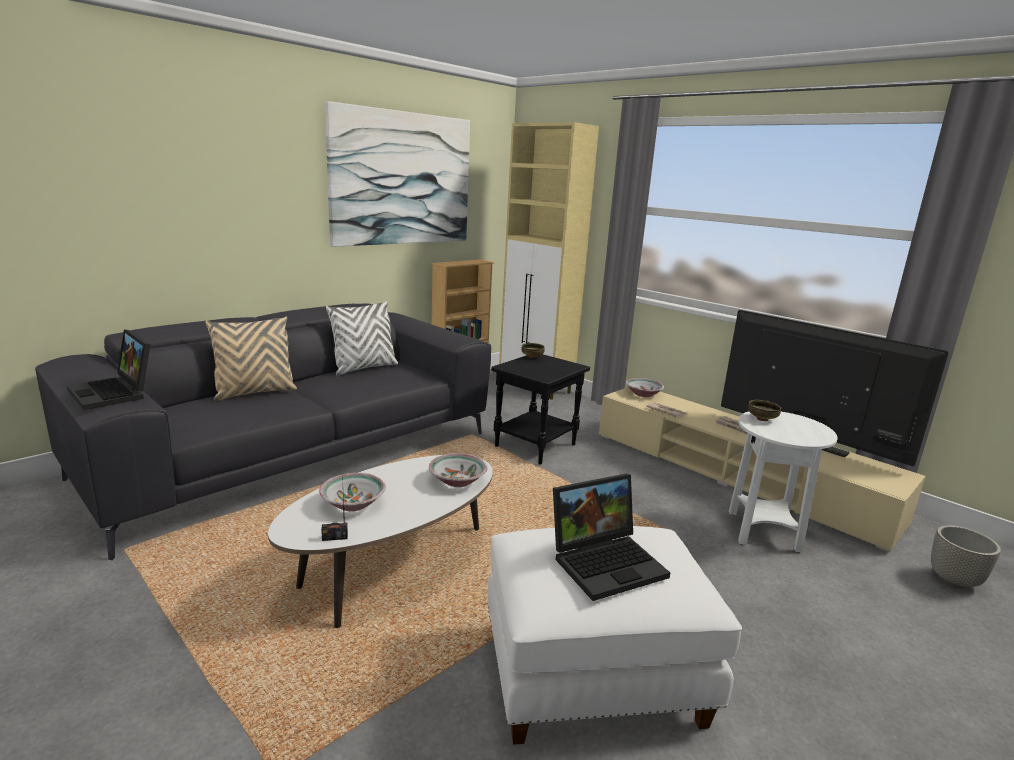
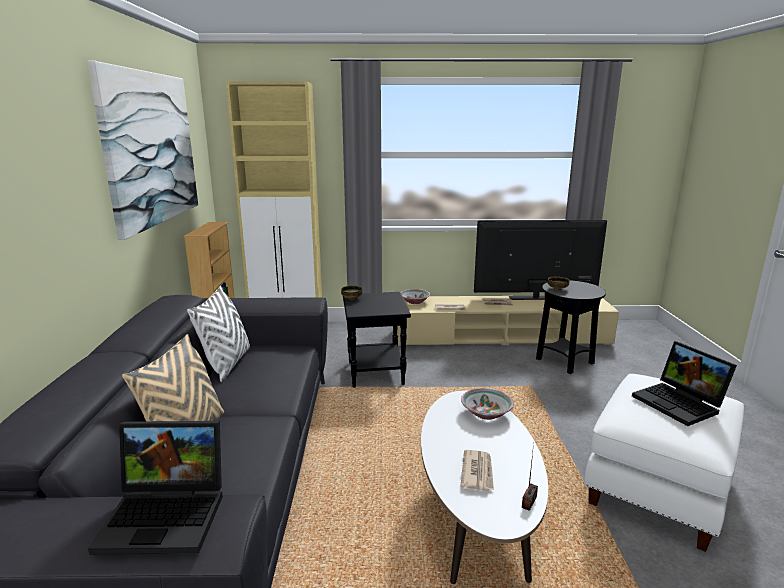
camera: 45 degrees left, 0 degrees up
(353, 503) = (478, 472): bowl -> newspaper
(607, 561) = (680, 404): laptop -> laptop turned 135 degrees clockwise
(763, 532) = (565, 362): white side table -> black side table
(953, 580) = (646, 345): grey planter -> none

